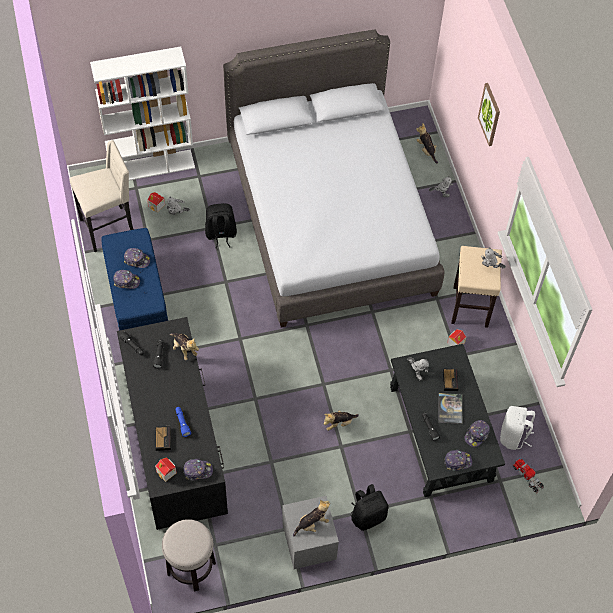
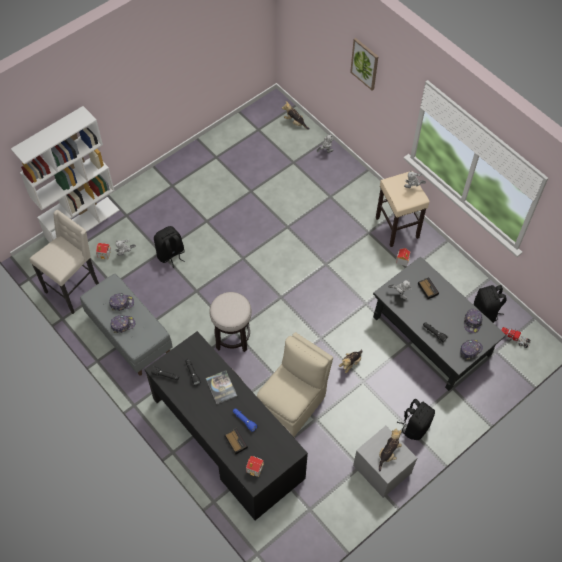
camera: 25 degrees left, 0 degrees up
(136, 296) = (129, 335): blue bench -> grey bench
(184, 349) = (210, 358): plush toy -> none
(191, 567) = (301, 538): stool -> stool (232, 337)
(197, 471) = (280, 454): cap -> none
(257, 436) = (292, 404): none -> beige chair
(330, 218) = (251, 205): grey bed -> none
(450, 408) = (440, 311): book -> book (221, 387)
(513, 436) = (486, 312): white backpack -> black backpack

